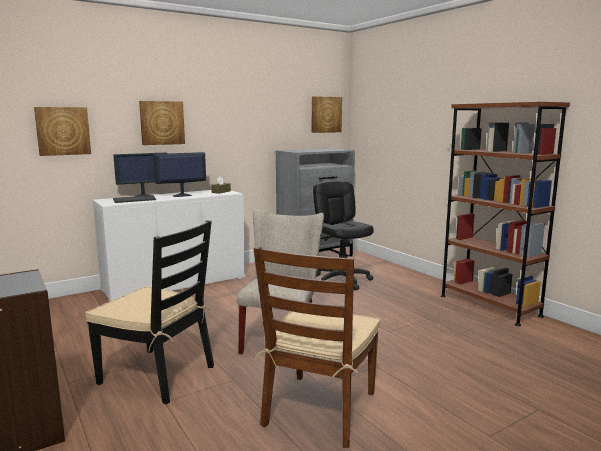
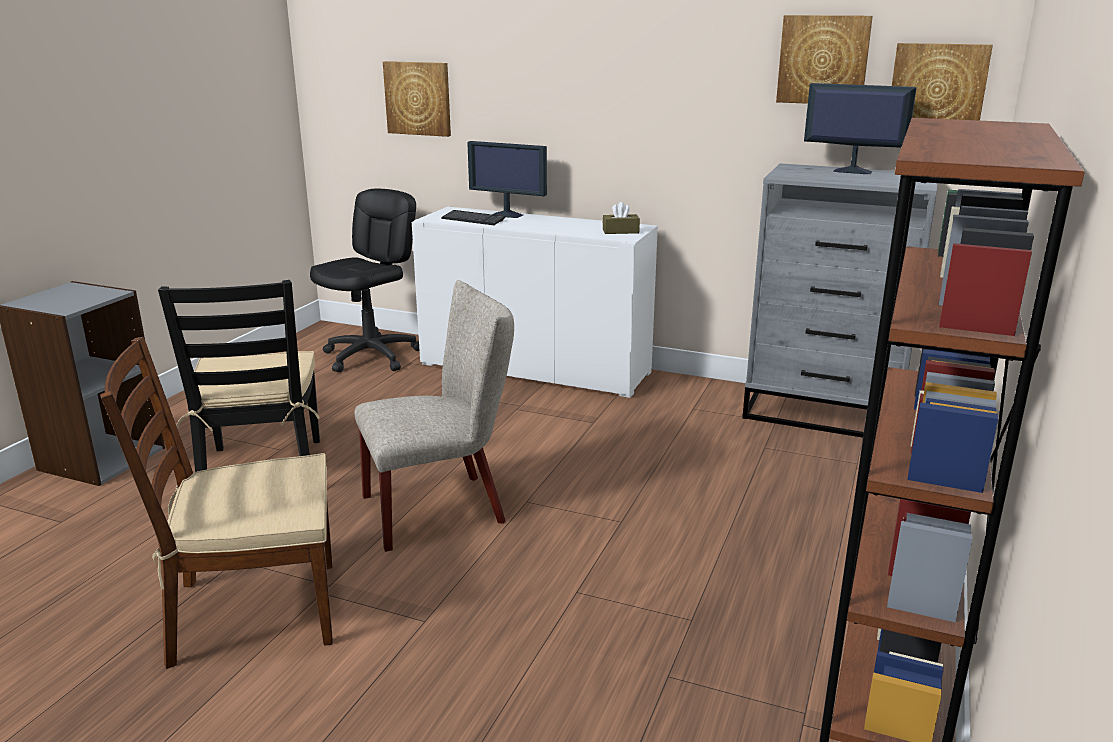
camera: 55 degrees right, 10 degrees up
(162, 123) = (556, 92): picture -> picture (823, 60)
(182, 195) = (548, 225): monitor -> monitor (851, 171)
(342, 280) = (753, 474): black office chair -> black office chair (372, 356)

